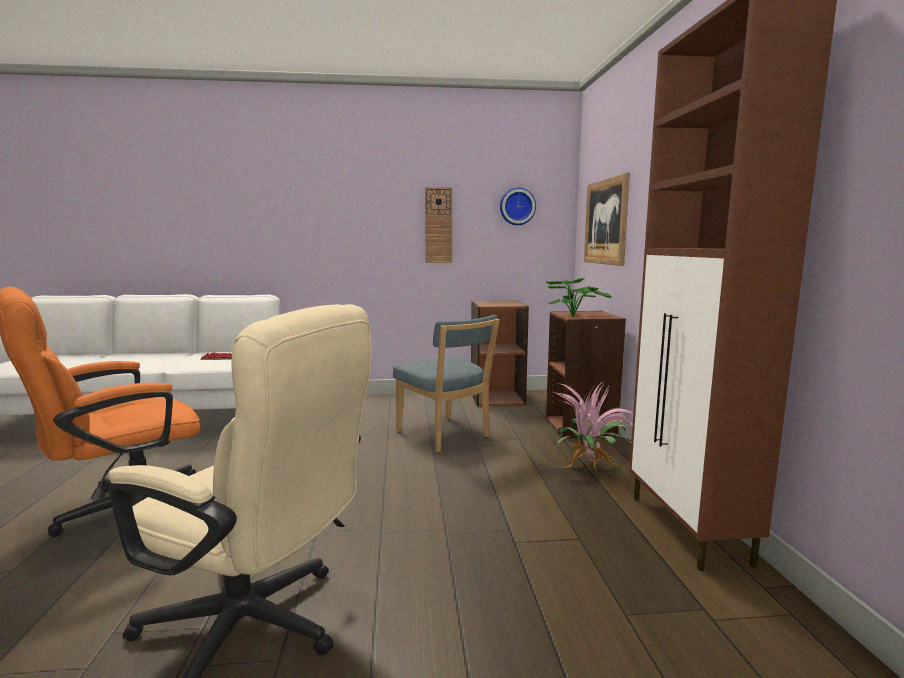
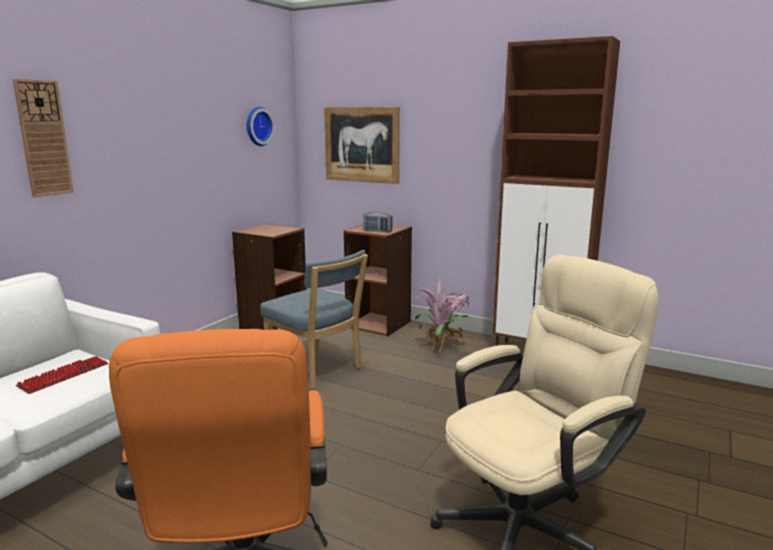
camera: 55 degrees left, 5 degrees up
(438, 225) = (195, 151): wall clock -> wall clock (43, 138)
(445, 436) = (317, 370): blue chair -> blue chair turned 45 degrees clockwise
(574, 315) = (377, 231): potted plant -> radio

